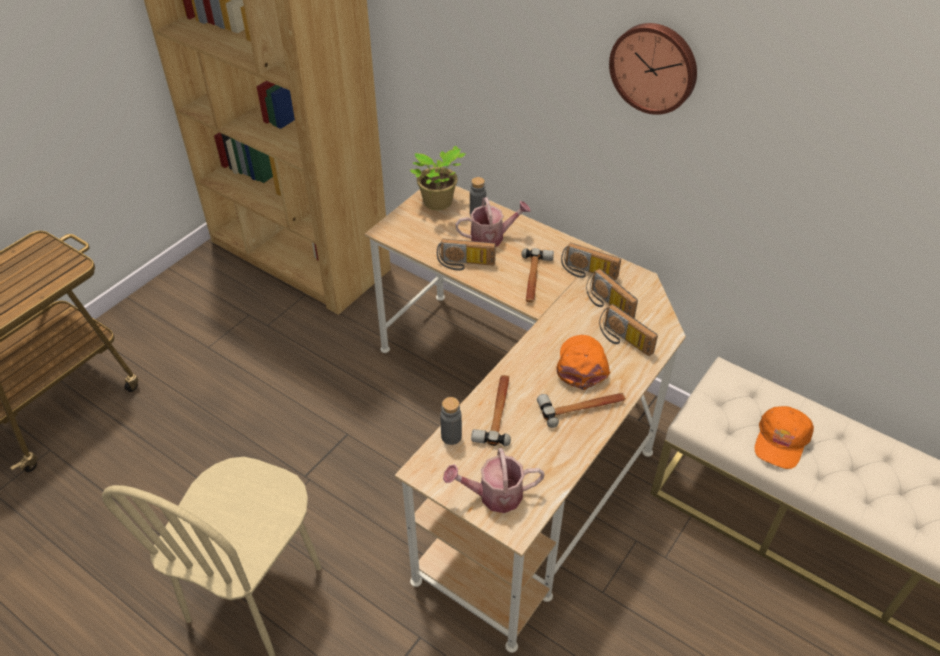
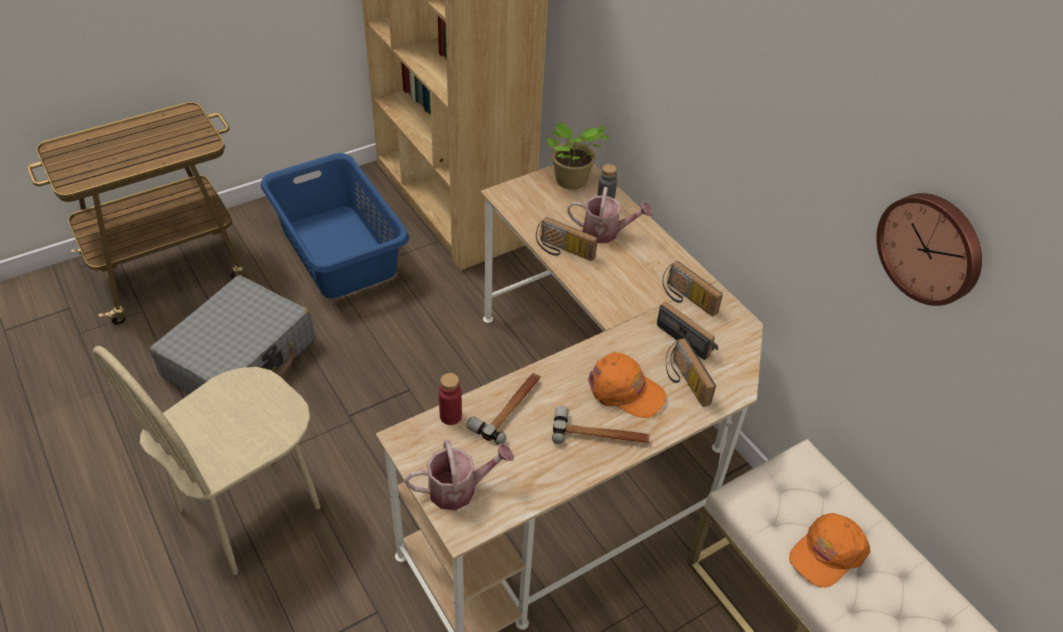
camera: 20 degrees right, 0 degrees up
(173, 460) = (240, 358): none -> grey suitcase
(217, 331) = (339, 250): none -> blue laundry basket
(451, 436) = (450, 416): grey bottle -> red bottle
(494, 495) = (459, 489): watering can -> watering can turned 150 degrees clockwise
(534, 279) = (626, 288): hammer -> none
(582, 364) = (625, 391): orange cap -> orange cap turned 90 degrees clockwise
(607, 304) = (688, 338): radio -> radio turned 150 degrees clockwise
(654, 67) = (794, 89): wall clock -> wall clock (931, 247)

